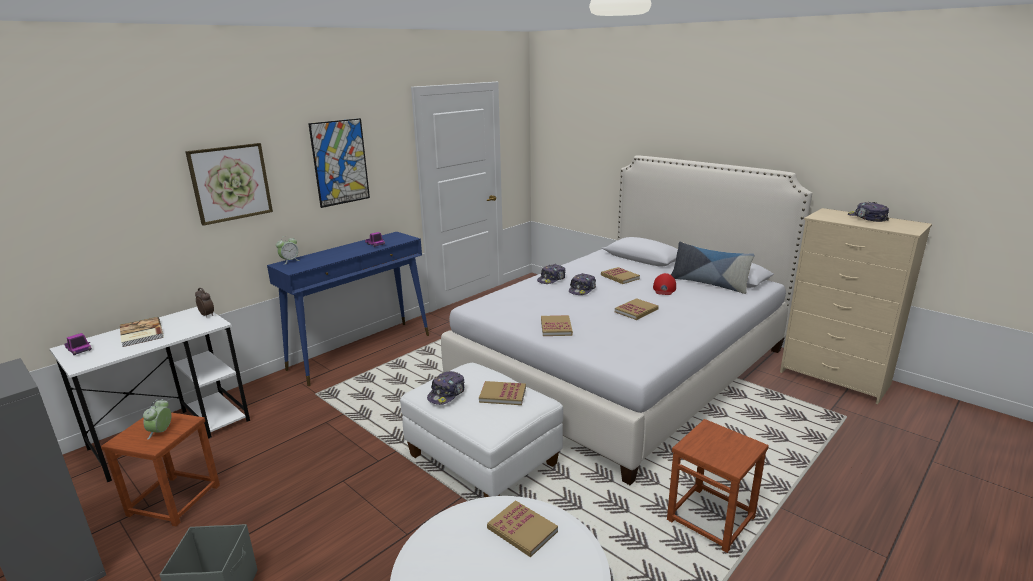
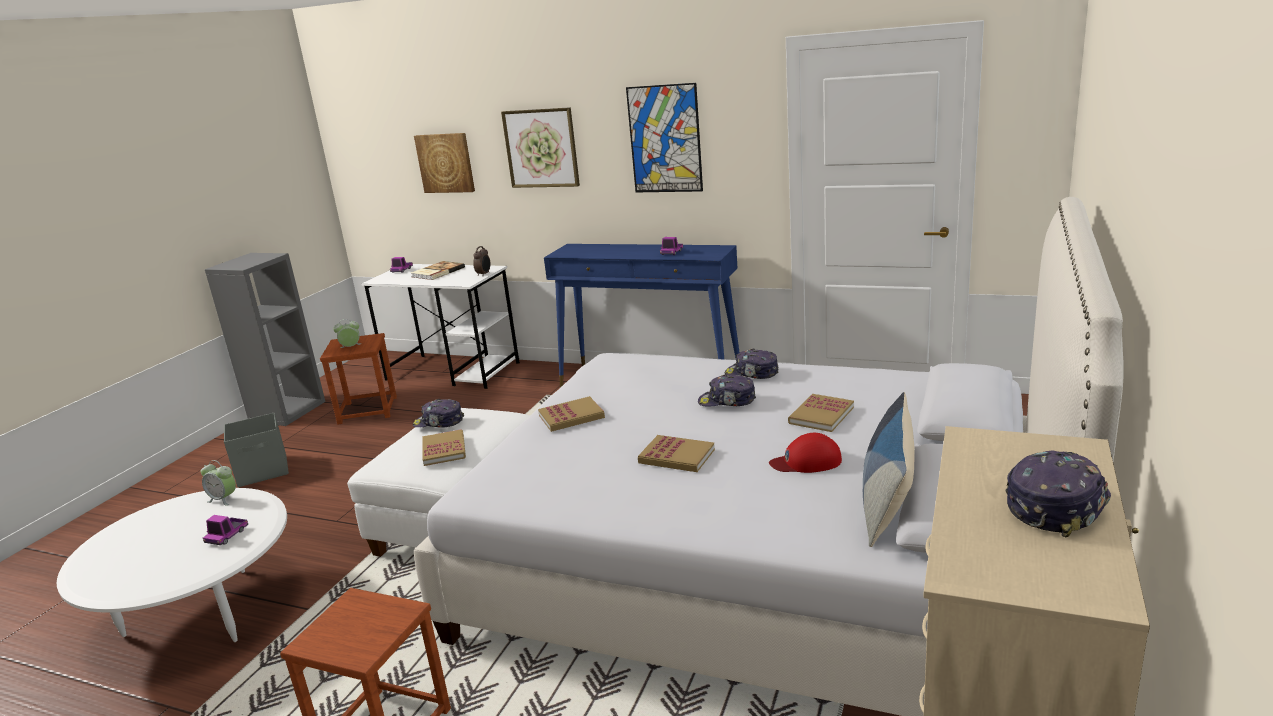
camera: 70 degrees right, 0 degrees up
(108, 214) = (445, 163): none -> picture
(289, 261) = (583, 245): alarm clock -> alarm clock (223, 499)
(522, 530) = (227, 536): book -> toy truck

